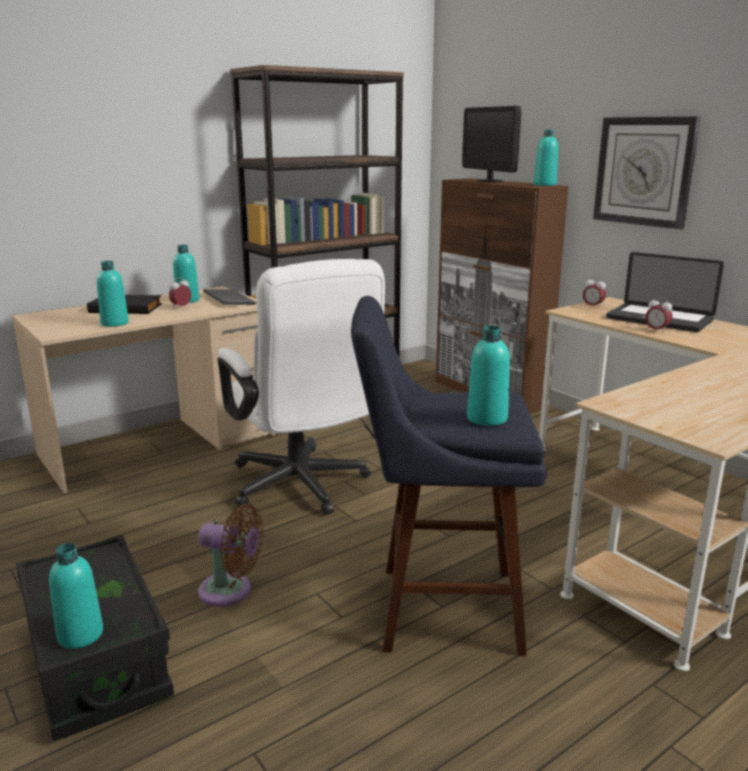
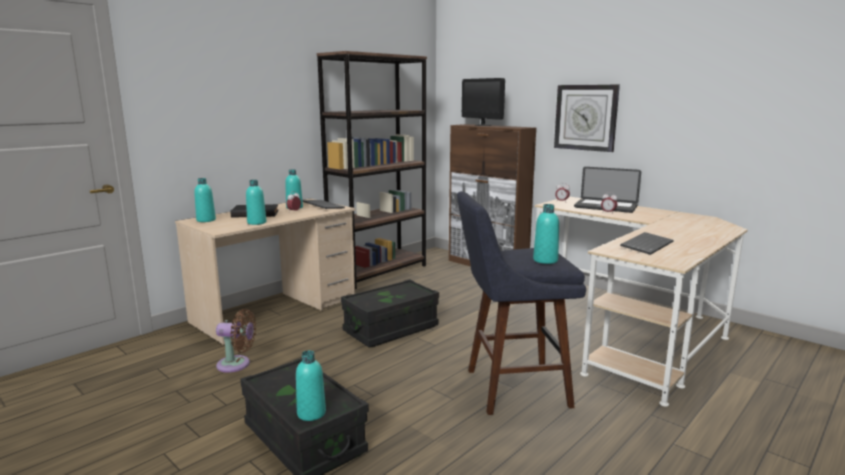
camera: 10 degrees left, 5 degrees down
(231, 591) = (373, 391): brown fan -> brown fan (237, 364)
(303, 488) = (391, 329): white office chair -> black storage box
(544, 185) = (521, 127): turquoise bottle -> turquoise bottle (206, 220)
(685, 396) = (646, 244): none -> keyboard

